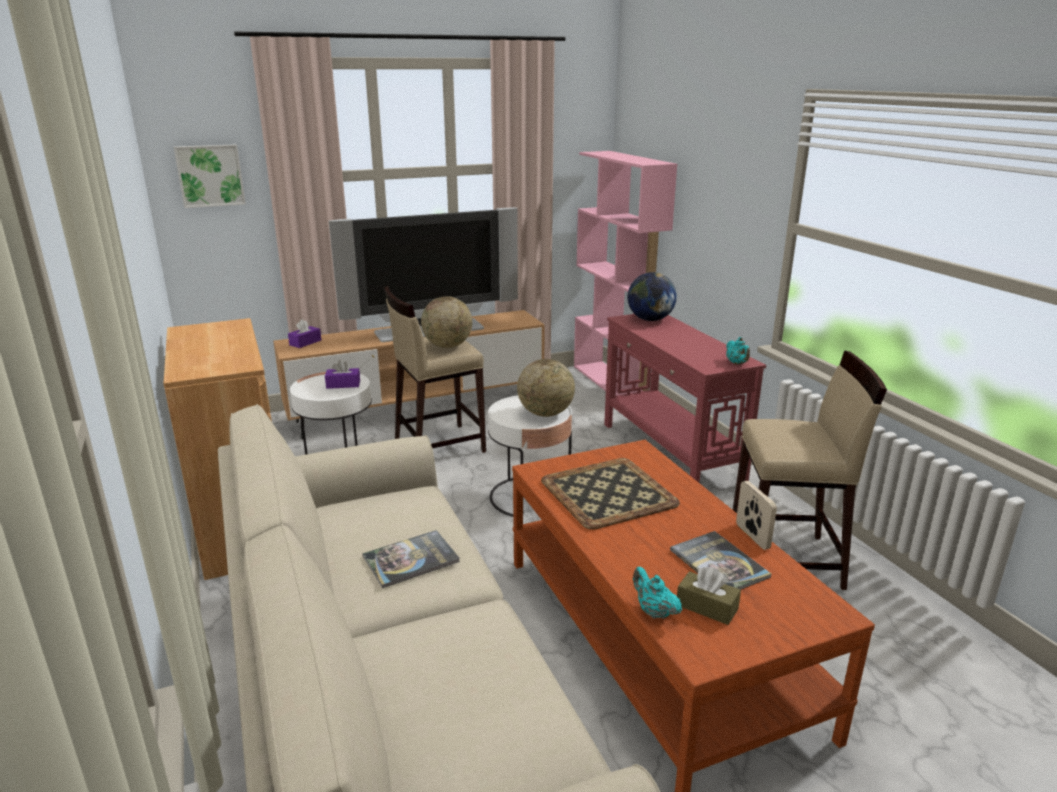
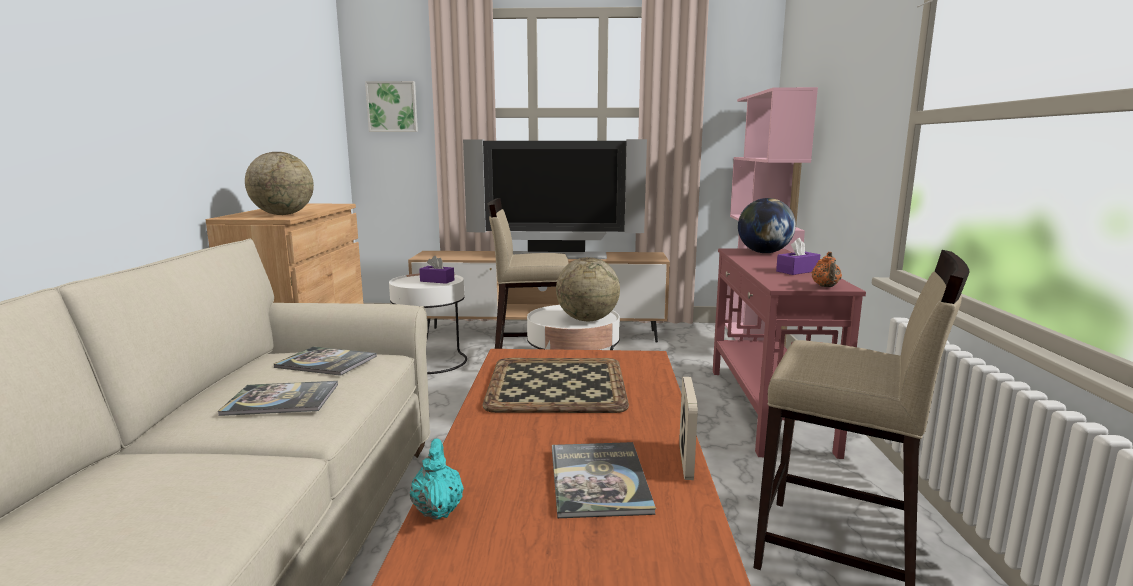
camera: 25 degrees right, 10 degrees down
(305, 342) = (443, 253): purple tissue box -> purple tissue box (797, 271)
(388, 512) = (326, 362): none -> book
(448, 346) = (540, 257): globe -> globe (283, 214)
(707, 607) = (514, 524): brown tissue box -> none
(737, 363) = (825, 287): turquoise teapot -> orange teapot

